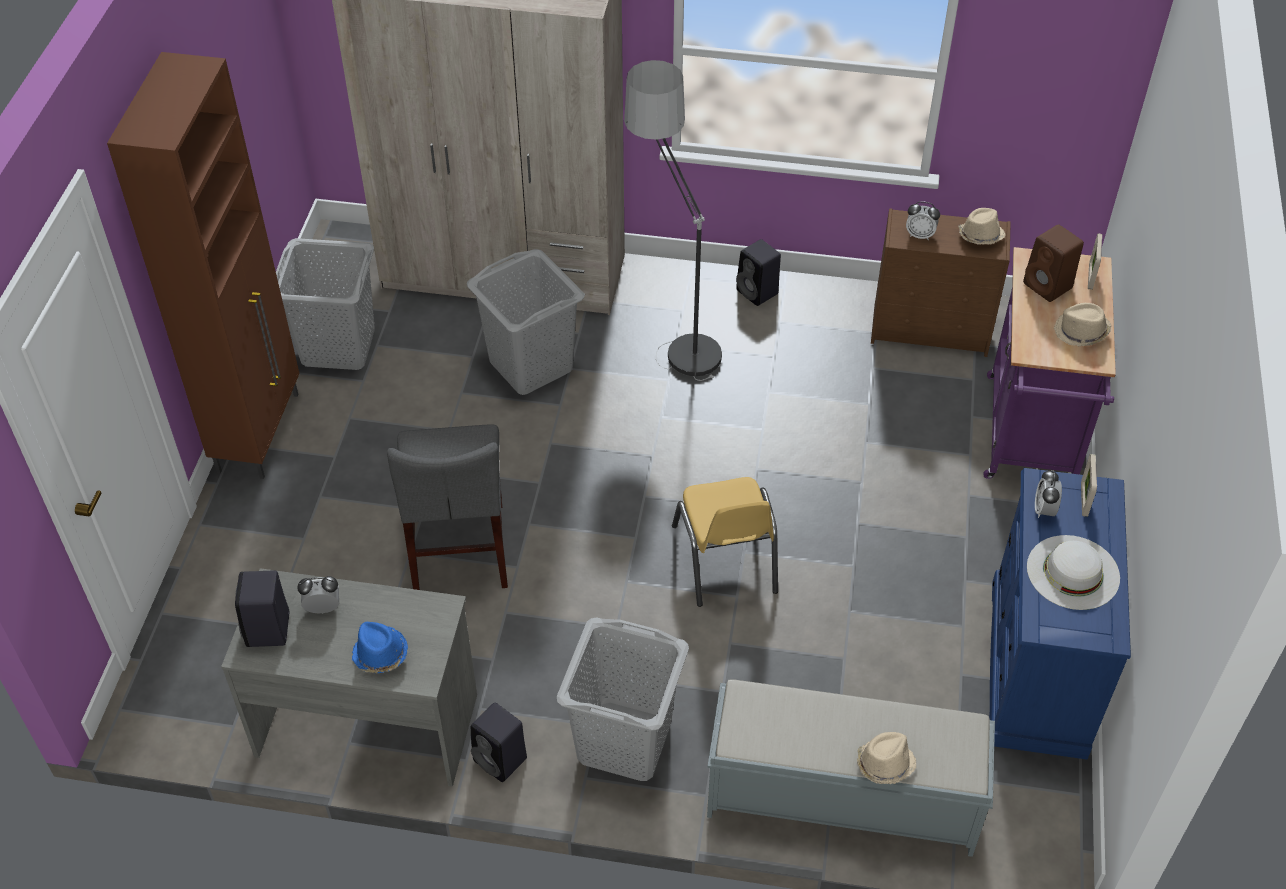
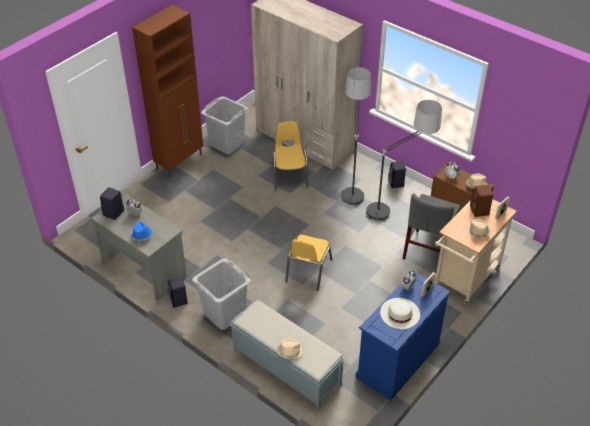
camera: 30 degrees right, 5 degrees down
(459, 548) = (217, 227): grey chair -> grey chair (427, 249)
(531, 364) = (289, 176): grey laundry basket -> yellow chair
(796, 346) = (396, 208): none -> floor lamp
(1030, 439) = (464, 279): purple cart -> beige cart

